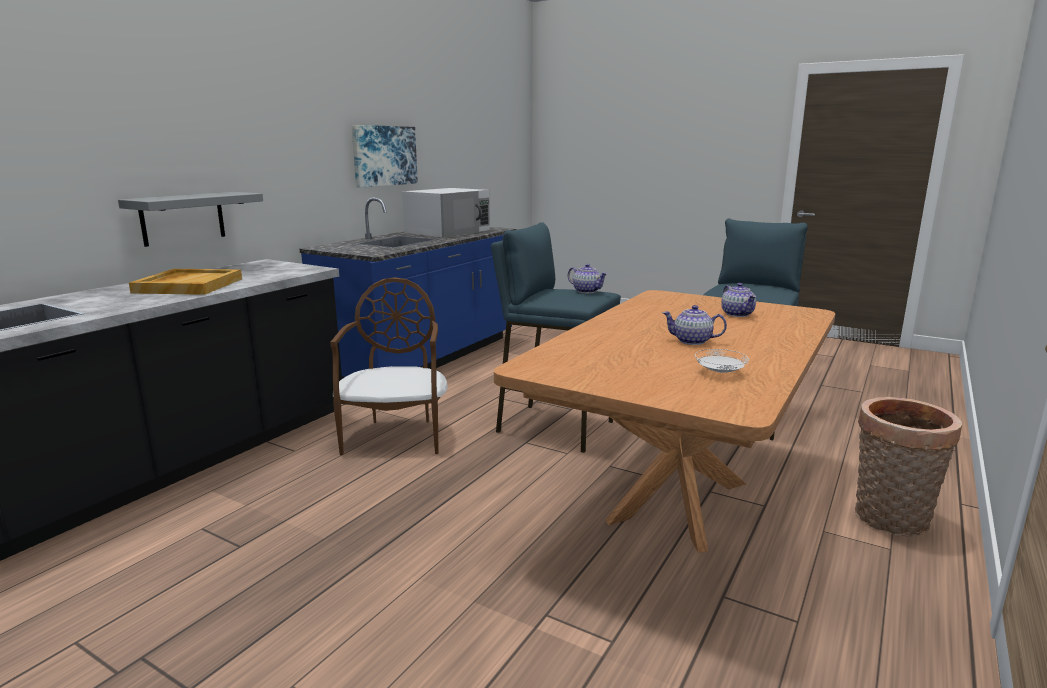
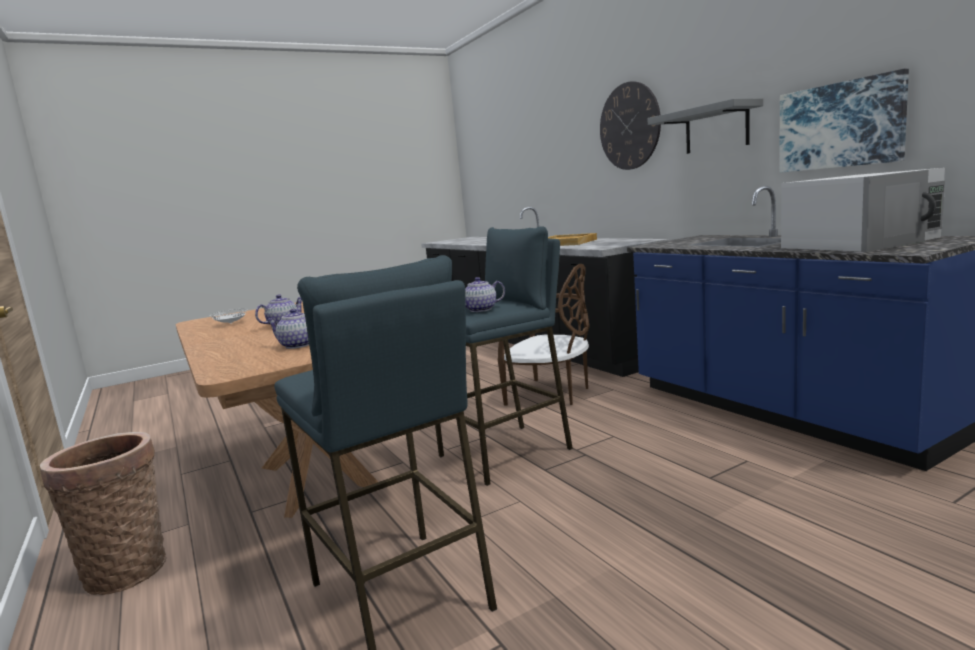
camera: 120 degrees right, 5 degrees down
(182, 116) = (629, 126): none -> wall clock
(183, 218) = (625, 200): grey shelf -> grey shelf (716, 129)
(448, 231) = (860, 242): white microwave -> white microwave turned 90 degrees counterclockwise

